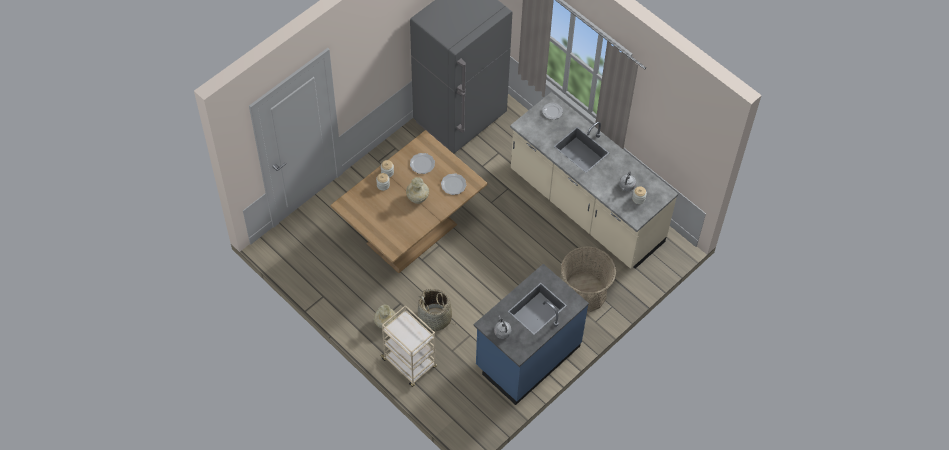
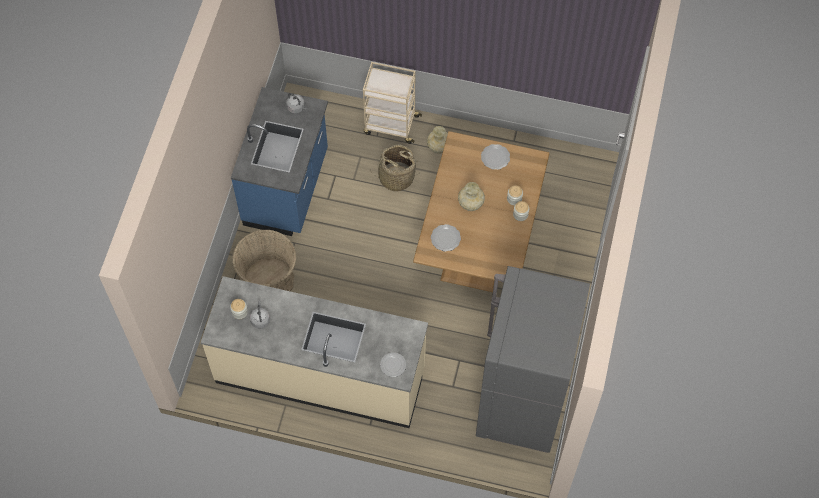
camera: 150 degrees right, 5 degrees up
(422, 164) = (492, 243): plate -> plate (495, 157)

